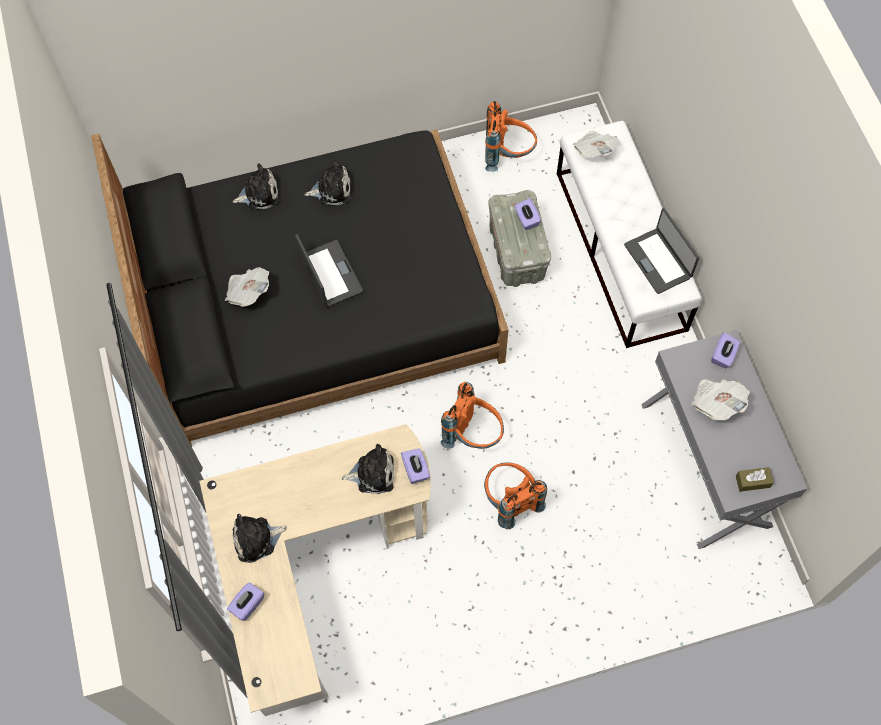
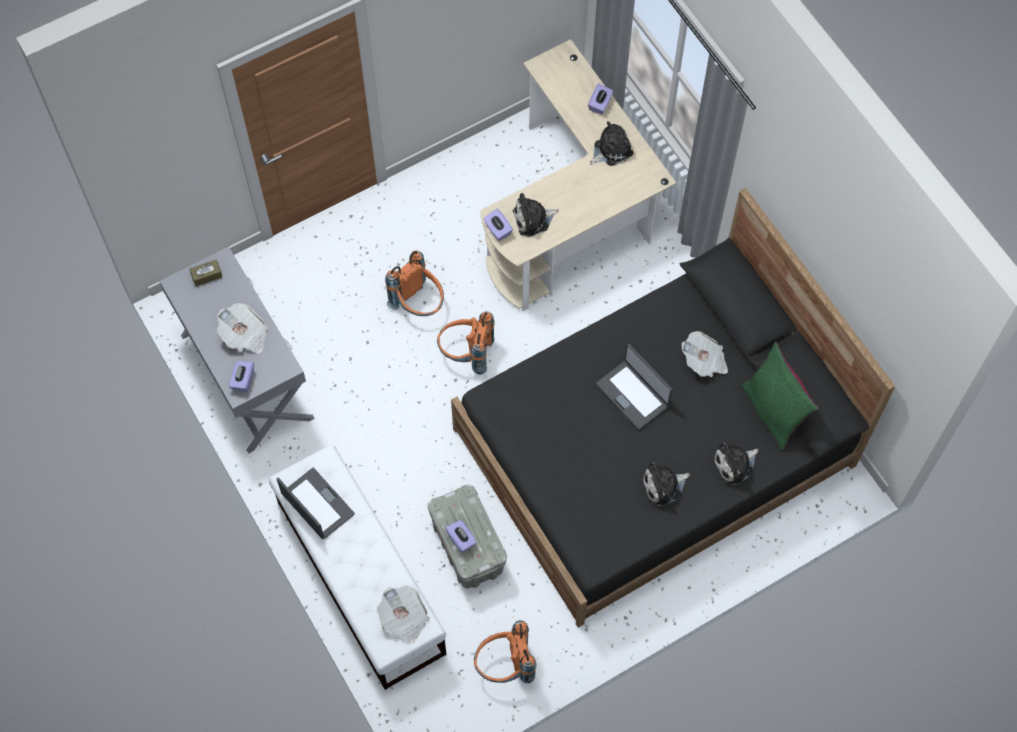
camera: 165 degrees right, 0 degrees up
(203, 231) = (773, 412): none -> green pillow

